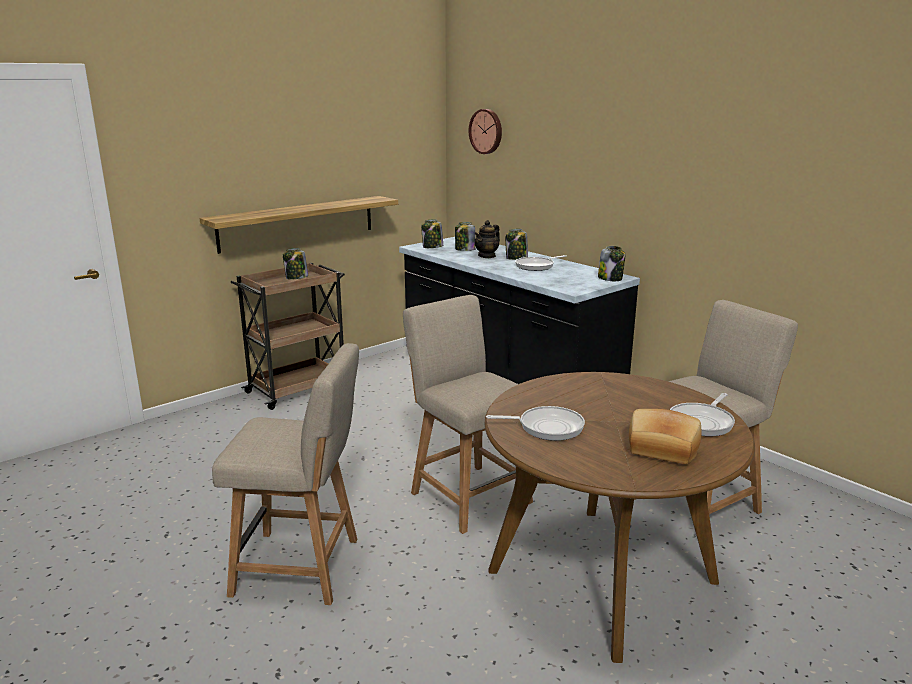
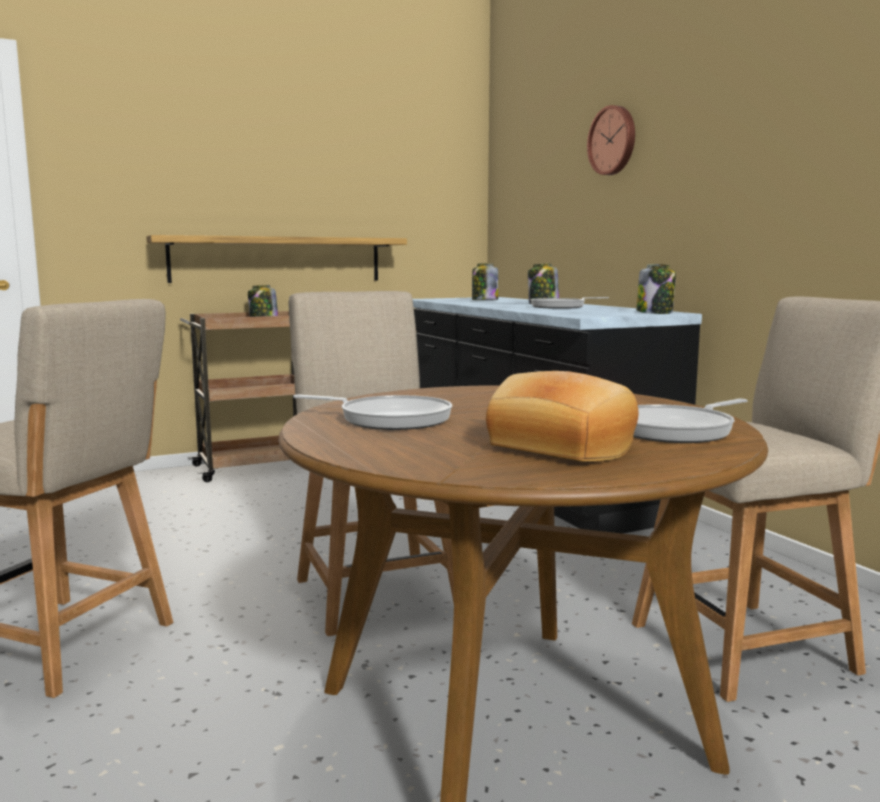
camera: 15 degrees right, 10 degrees down
(432, 247) = (446, 299): jar -> none
(486, 131) = (527, 156): wall clock -> wall clock (613, 140)
(487, 256) = (506, 303): teapot -> none

